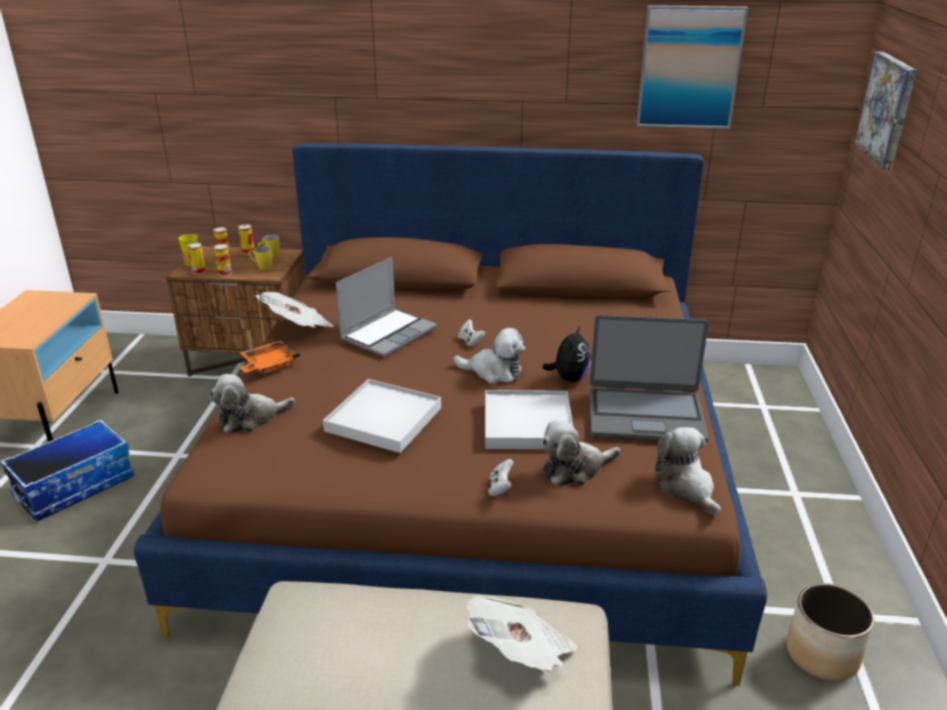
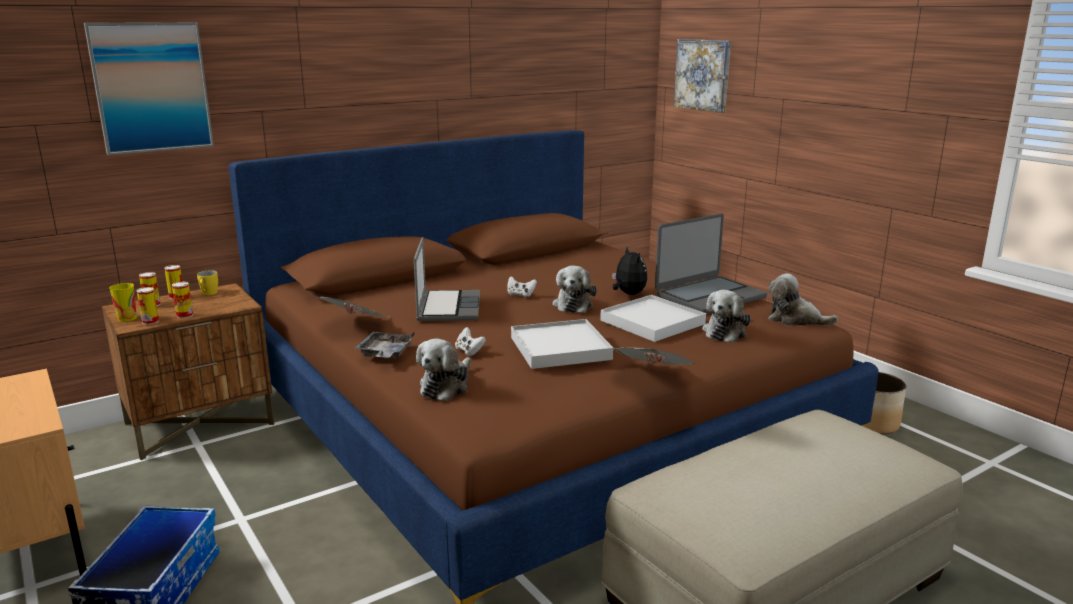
camera: 40 degrees left, 10 degrees down
(261, 266) = (217, 302): yellow mug -> none
(268, 365) = (385, 354): orange tray -> grey tray
(493, 371) = (573, 304): plush toy -> plush toy turned 120 degrees clockwise
(500, 488) = (705, 356): white game controller -> white game controller (469, 351)
(521, 653) = (832, 443): newspaper -> newspaper (653, 378)
(689, 67) = (556, 61): picture -> picture (151, 87)

